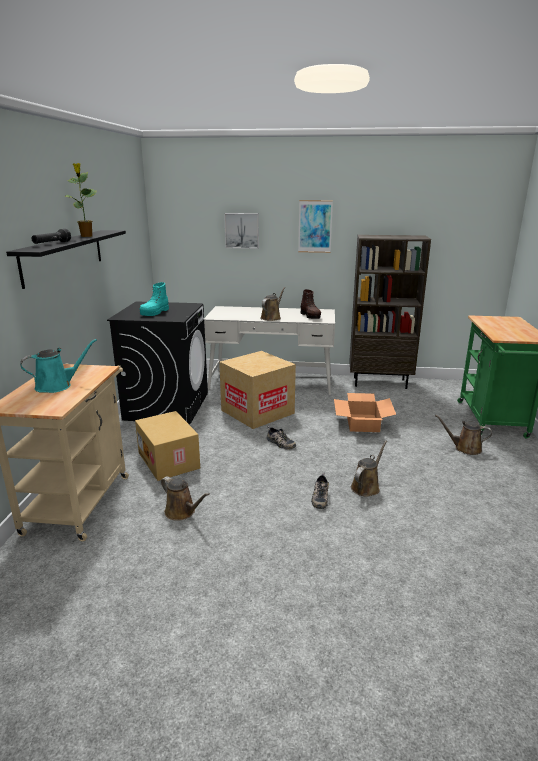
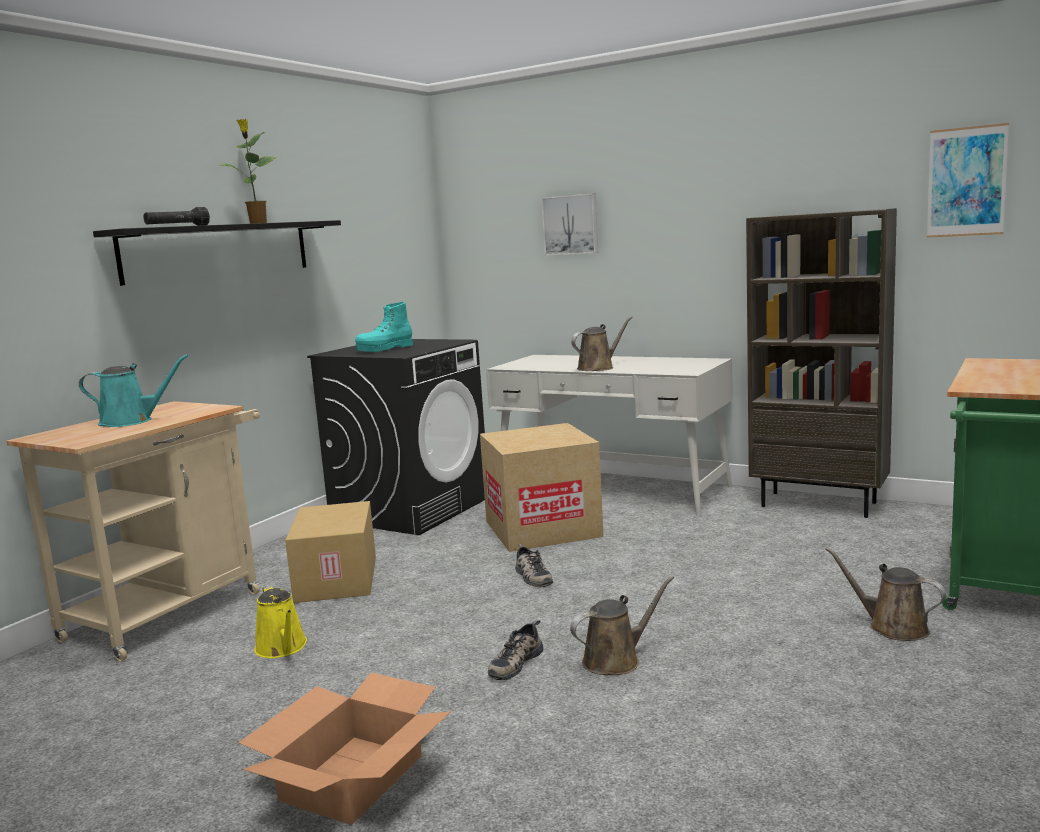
camera: 25 degrees right, 10 degrees down
(182, 512) = (282, 648): brown watering can -> yellow watering can
(310, 316) = (670, 366): brown boot -> none
(315, 226) = (689, 208): picture -> picture (966, 182)
(362, 423) = (715, 563): cardboard box -> cardboard box (351, 778)

